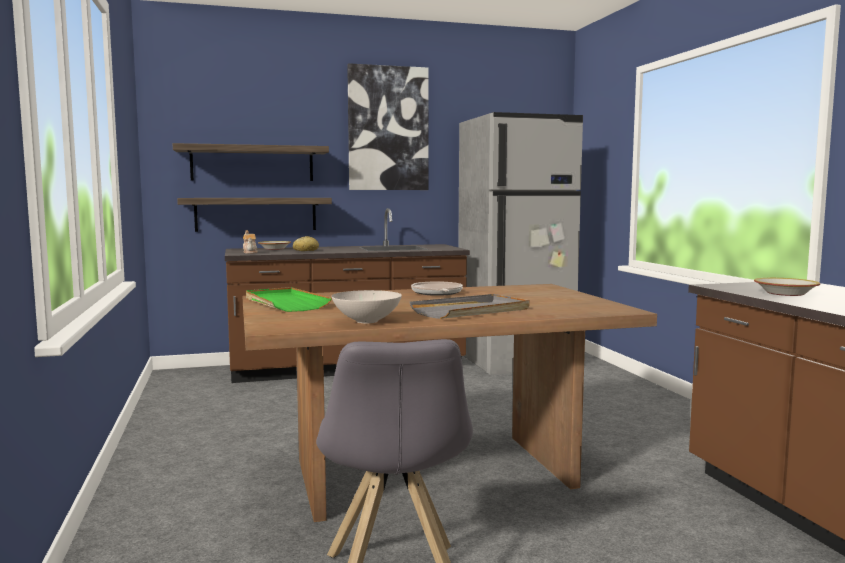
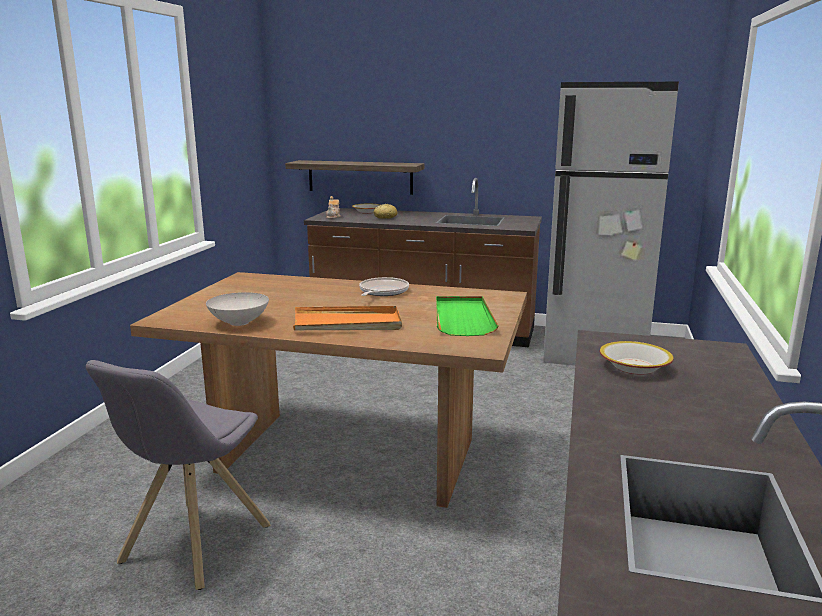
camera: 30 degrees right, 10 degrees up
(252, 163) = (357, 129): shelf -> none
(285, 303) = (240, 287): green tray -> green tray (463, 318)
(388, 128) = (488, 92): picture -> none
(472, 311) = (347, 323): grey tray -> orange tray

